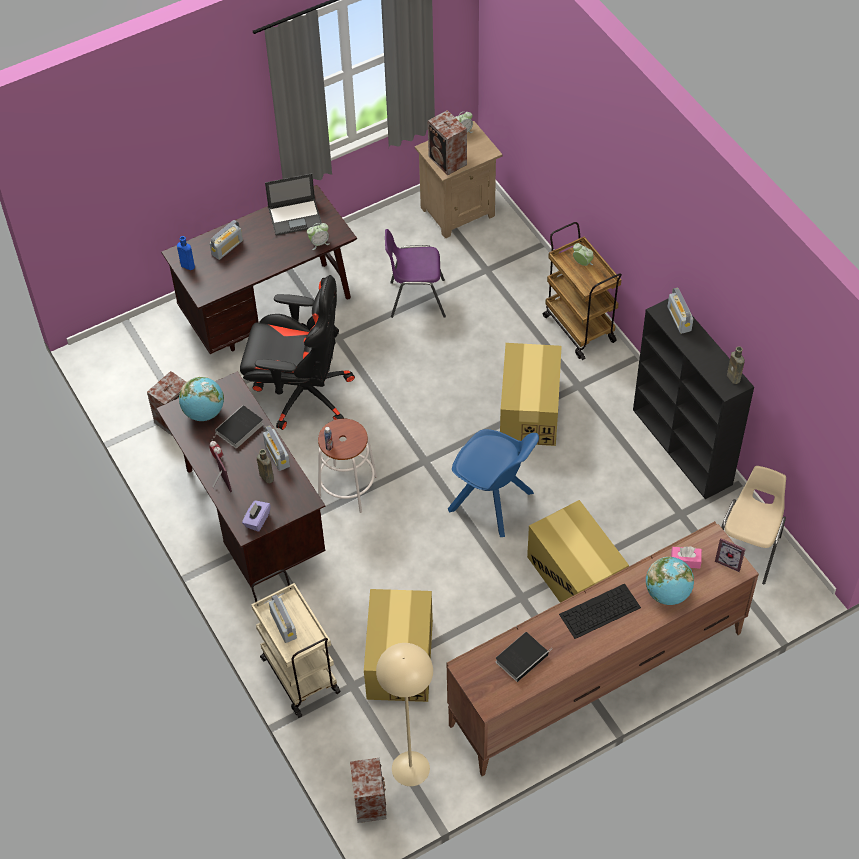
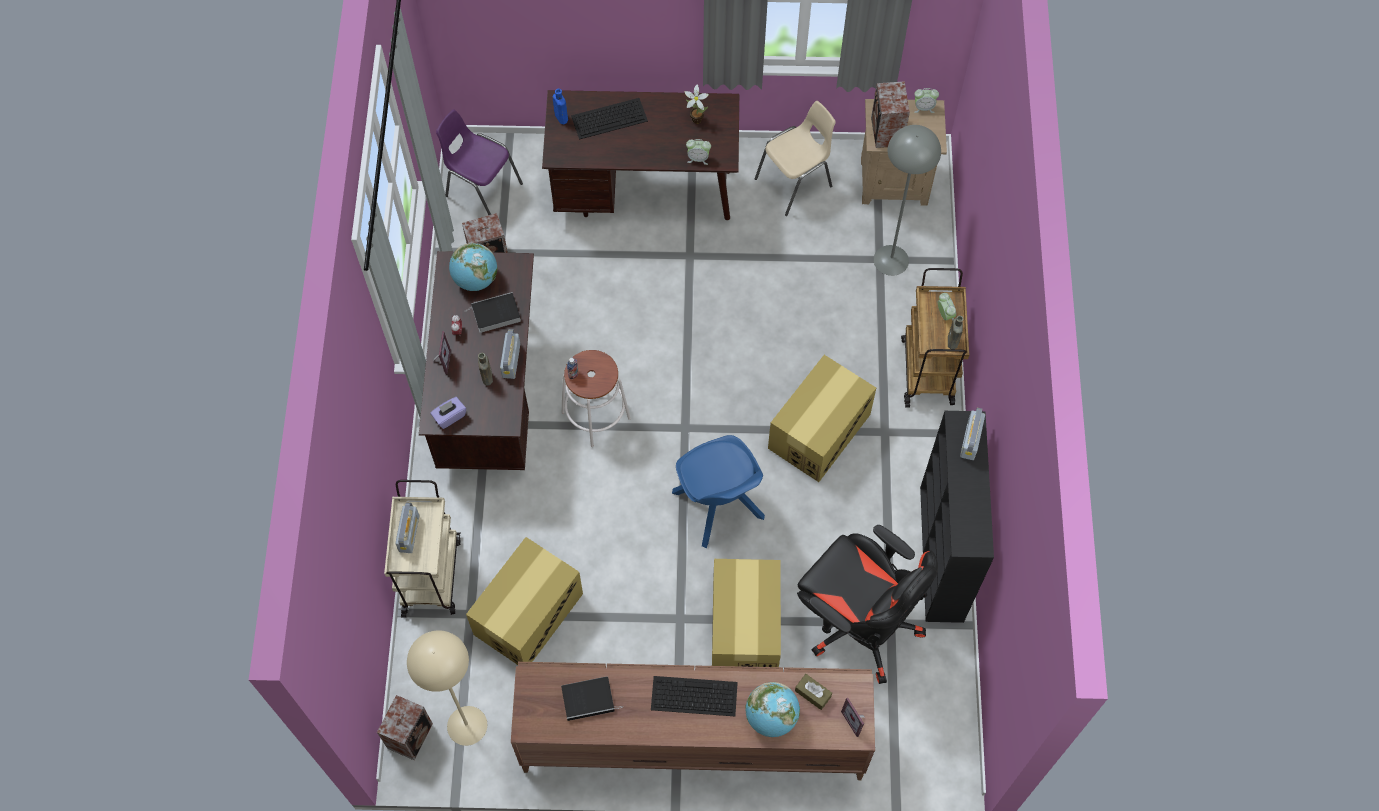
camera: 30 degrees right, 10 degrees up
(227, 248) = (610, 118): radio -> keyboard
(296, 217) = (695, 118): laptop -> potted plant
(297, 393) = (614, 293): black office chair -> black office chair (856, 620)
(415, 298) = (790, 253): purple chair -> purple chair (482, 189)
(495, 266) = (891, 260): none -> grey floor lamp
(685, 560) = (813, 693): pink tissue box -> brown tissue box
(734, 378) = (979, 537): brown bottle -> brown bottle (952, 343)
(748, 550) = (930, 699): beige chair -> beige chair (795, 182)

